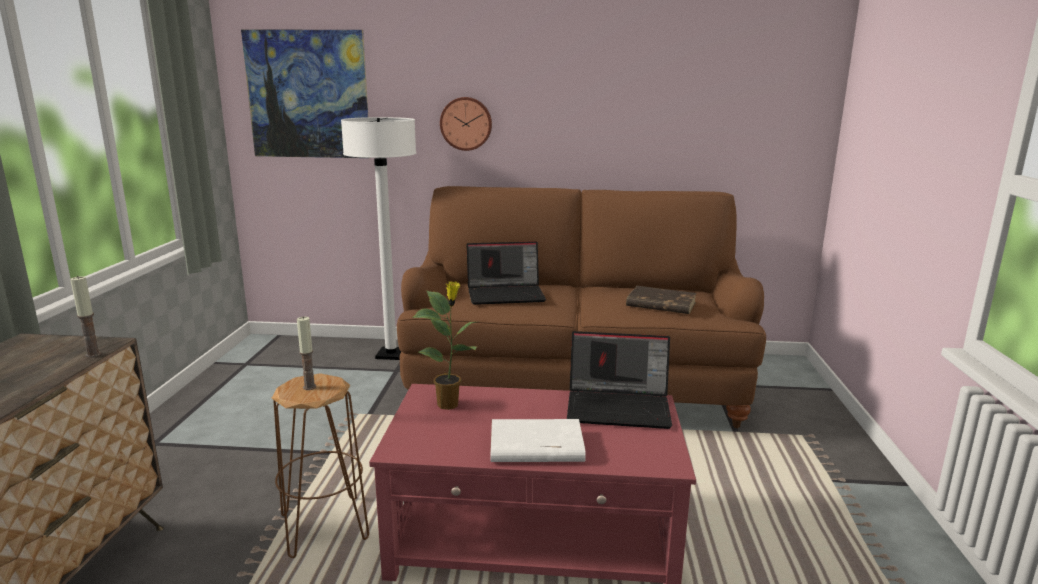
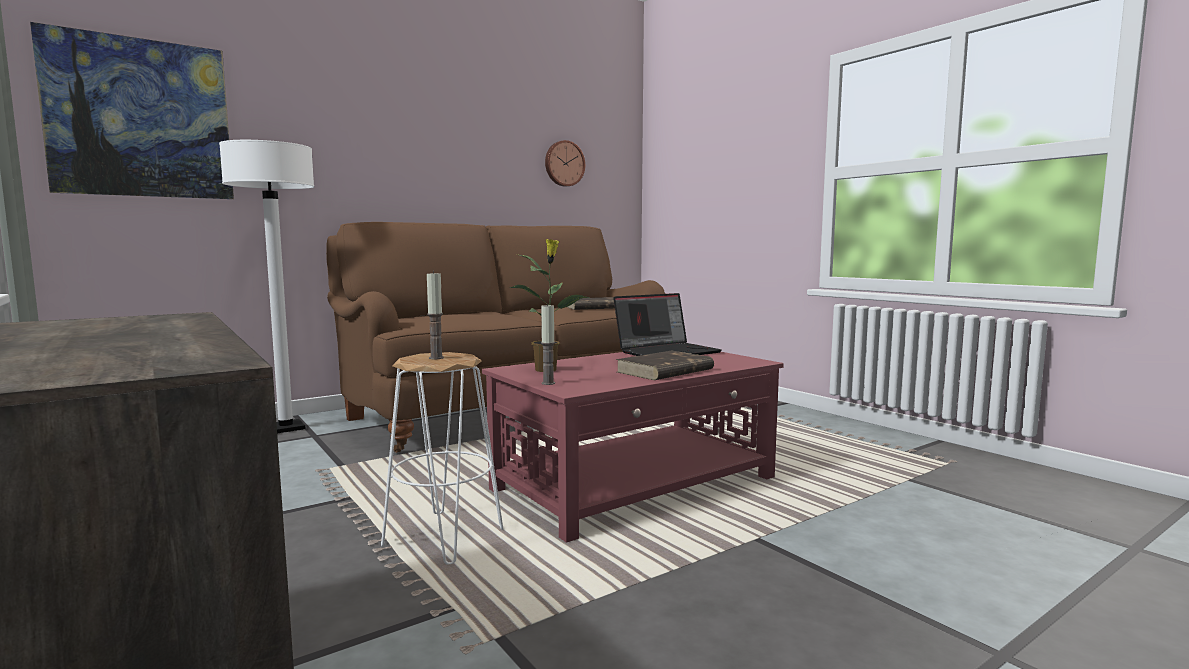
camera: 40 degrees left, 10 degrees down
(93, 354) = (195, 318): candle -> candle (548, 383)
(324, 527) = (444, 537): brown stool -> white stool
(466, 123) = (349, 165): wall clock -> wall clock (564, 163)
(506, 294) = (462, 315): laptop -> none
(535, 447) = (664, 371): white book -> brown book

